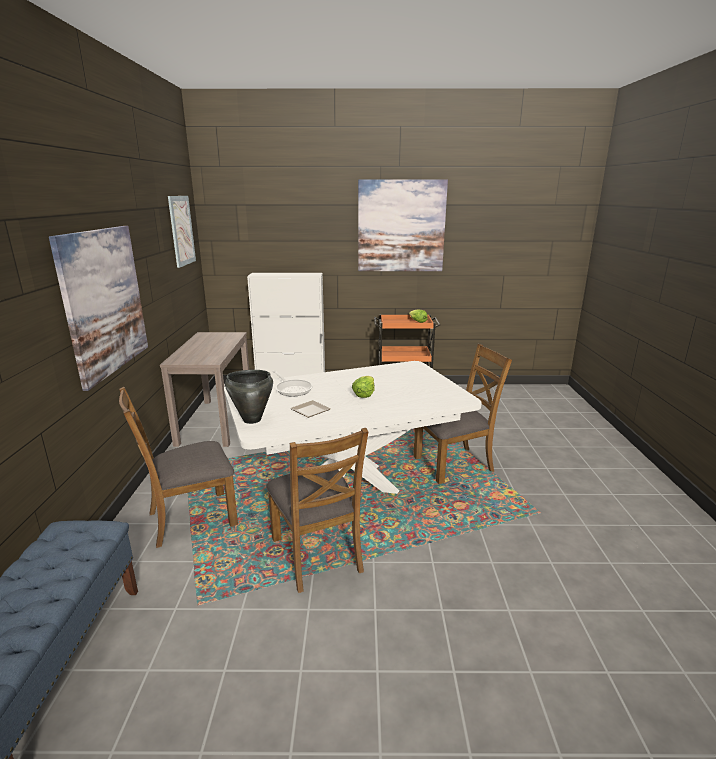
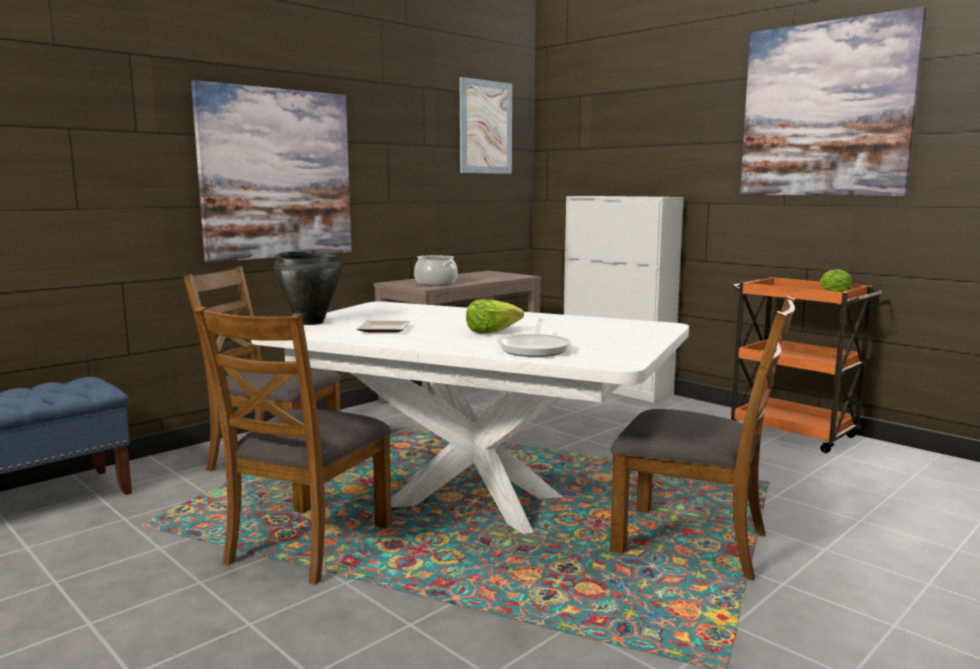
camera: 45 degrees right, 10 degrees down
(204, 355) = (435, 283): none -> cooking pot
(292, 389) = (427, 314): frying pan -> frying pan (535, 348)

